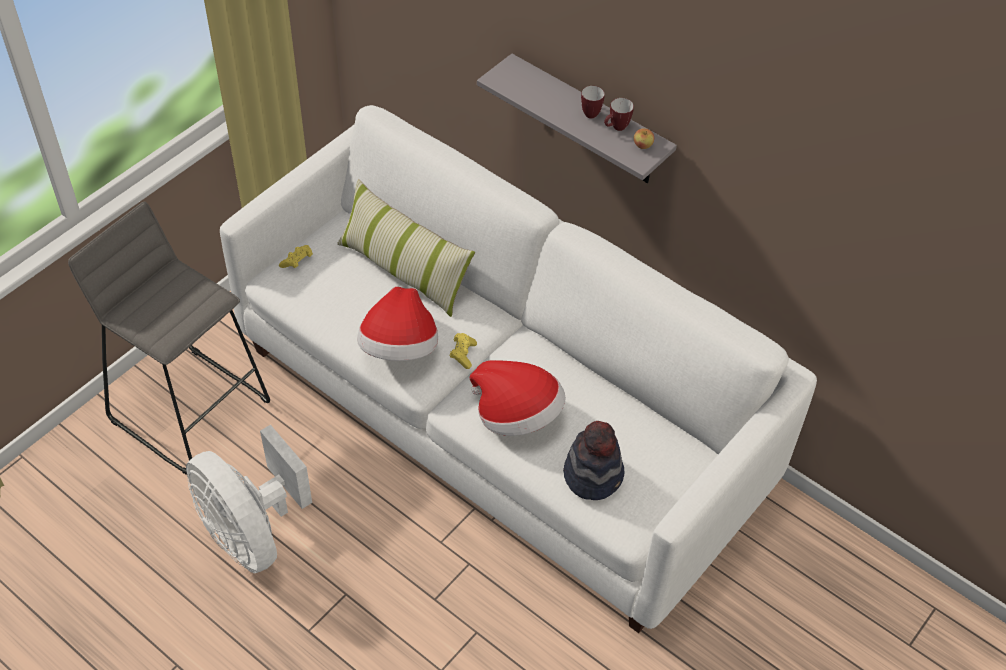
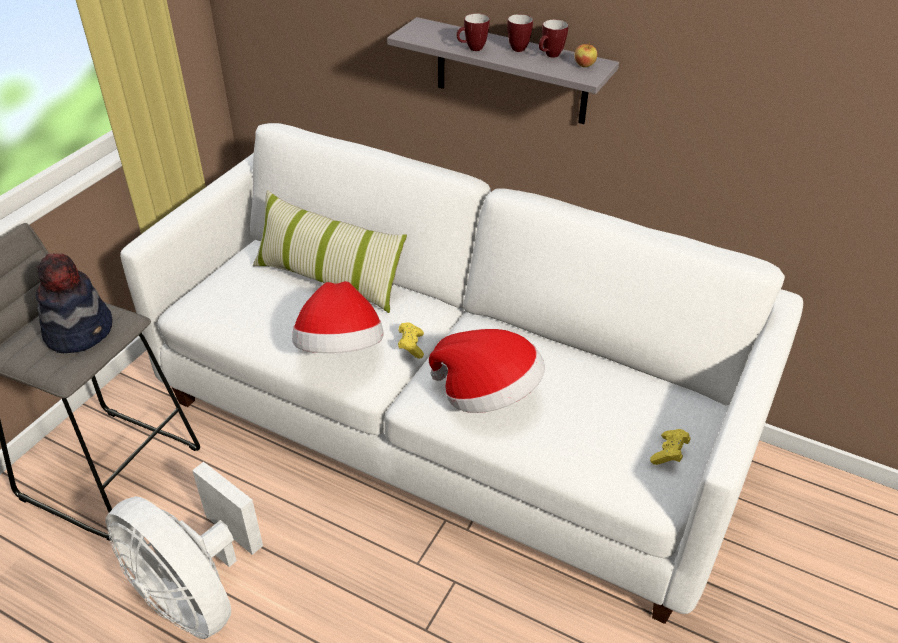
camera: 10 degrees left, 10 degrees down
(297, 262) = (212, 287): yellow game controller -> yellow game controller (669, 453)
(549, 108) = (472, 49): none -> mug
(593, 474) = (593, 441): hat -> hat (80, 331)

